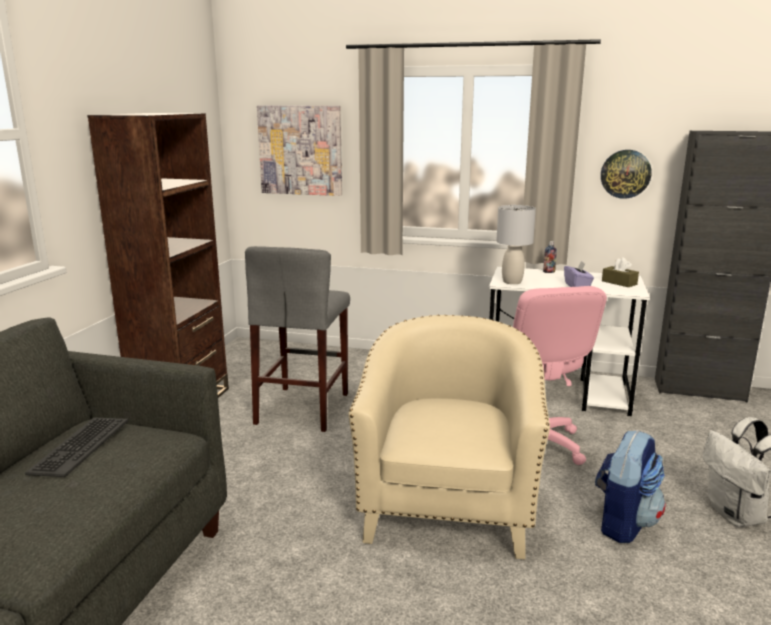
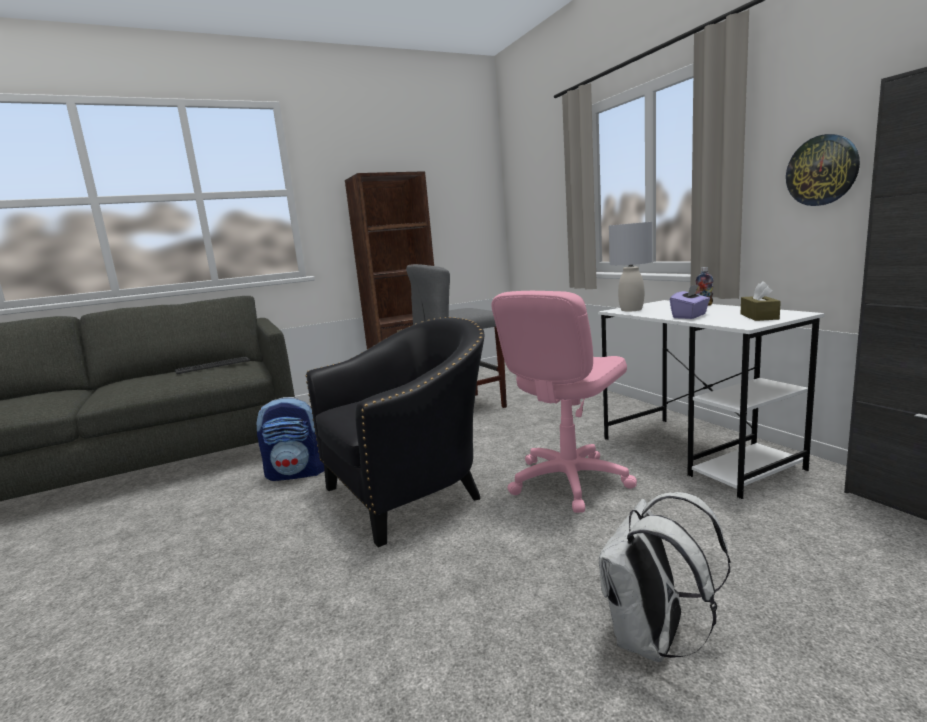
camera: 50 degrees right, 5 degrees down
(300, 150) = (541, 199): picture -> none
(447, 506) = (412, 493): beige armchair -> black armchair
(623, 523) = (508, 570): backpack -> backpack (297, 473)

